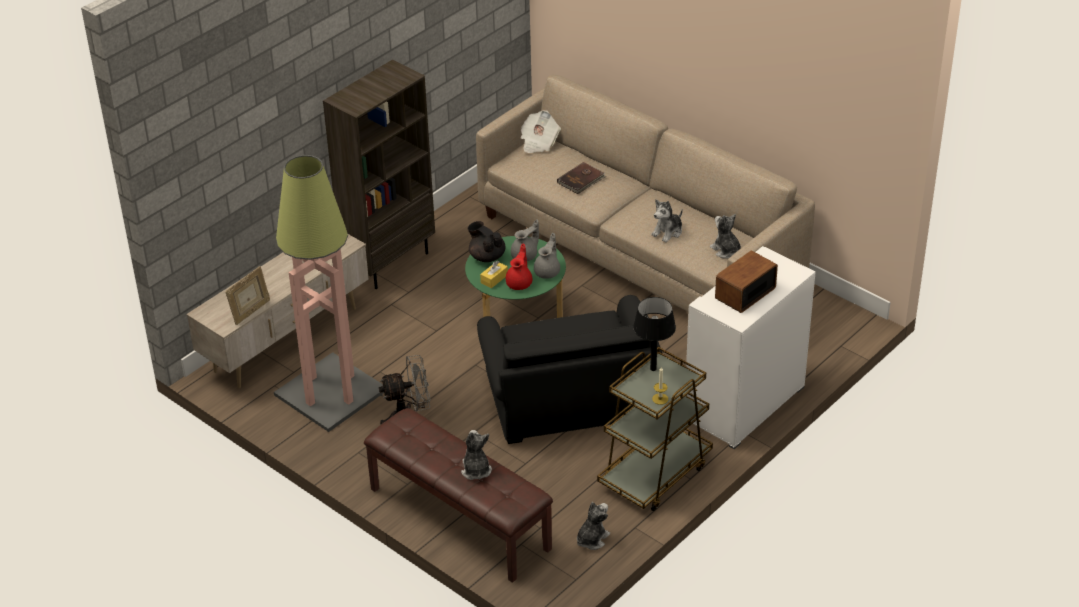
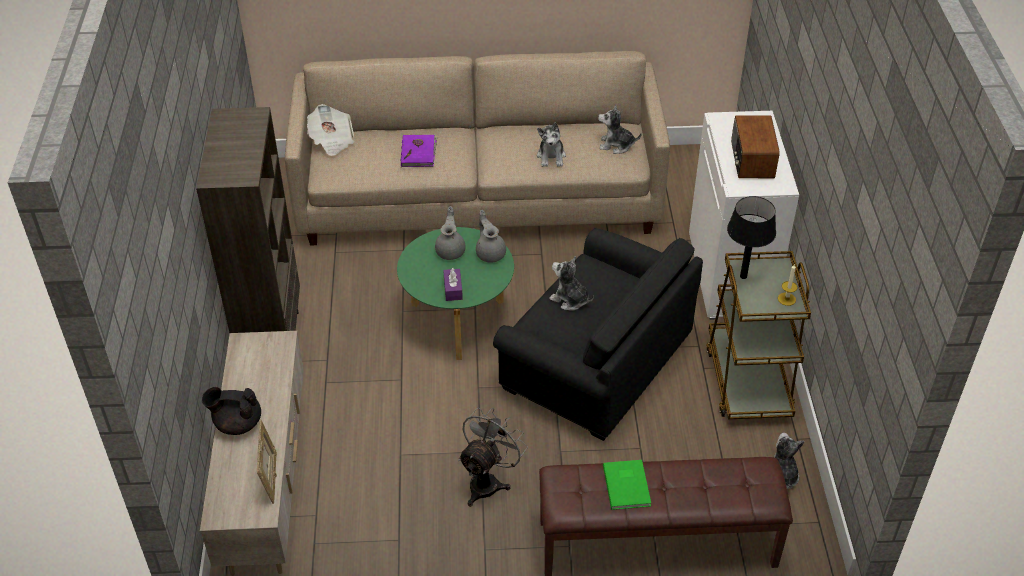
camera: 45 degrees left, 5 degrees up
(329, 393) = (379, 511): floor lamp -> none
(437, 447) = (627, 485): none -> green book
(476, 470) = (690, 481): plush toy -> plush toy (570, 299)
(486, 256) = (417, 272): black teapot -> black teapot (237, 423)
(494, 279) = (453, 289): yellow tissue box -> purple tissue box
(520, 283) = (480, 278): red teapot -> none
(581, 180) = (419, 152): brown book -> purple book

